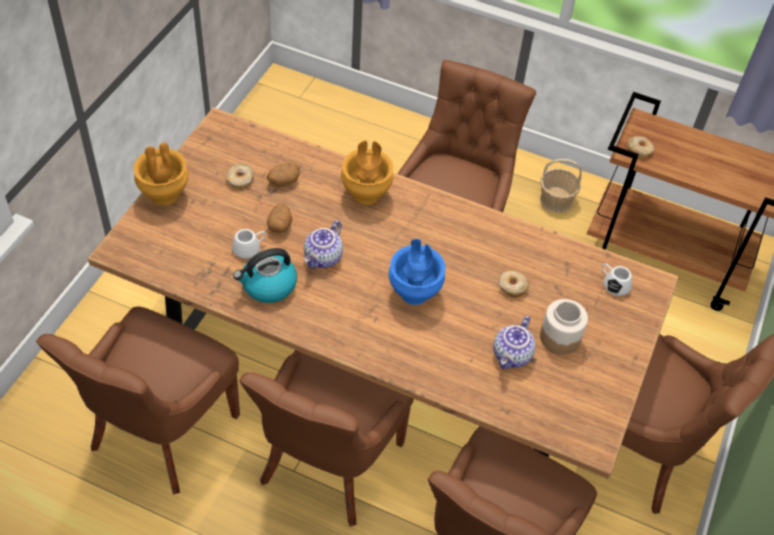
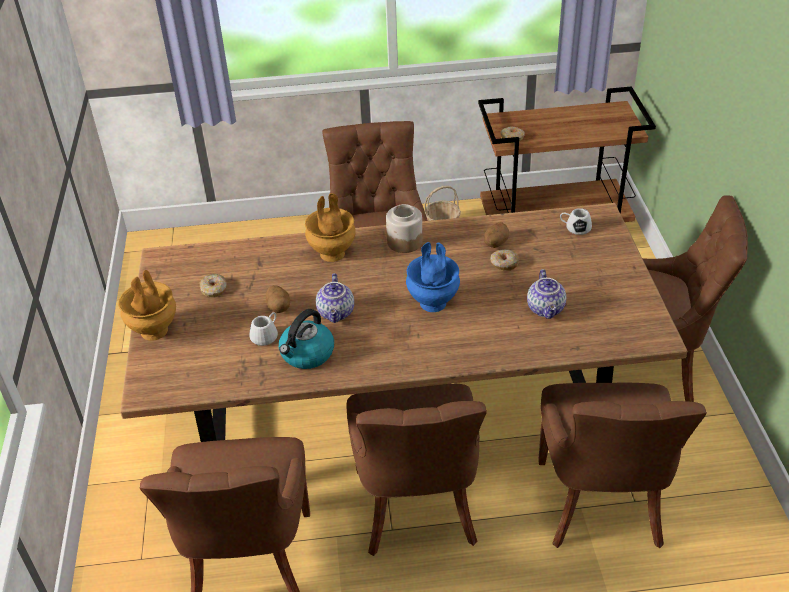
camera: 25 degrees left, 10 degrees down
(283, 182) = (253, 275): potato -> potato (495, 243)
(559, 337) = (569, 280): jar -> jar (404, 242)

